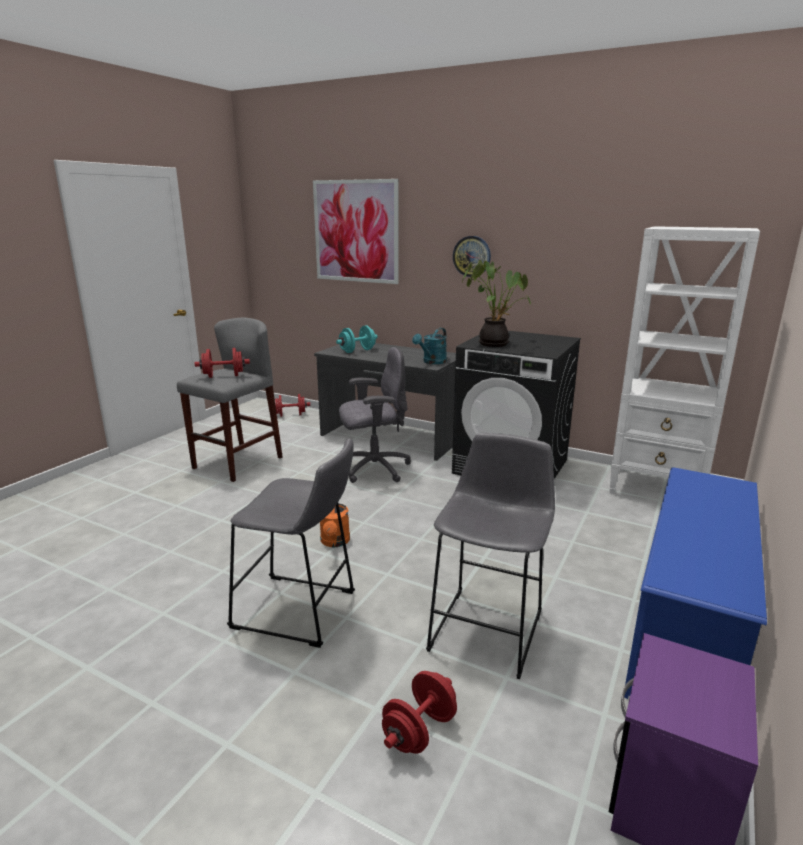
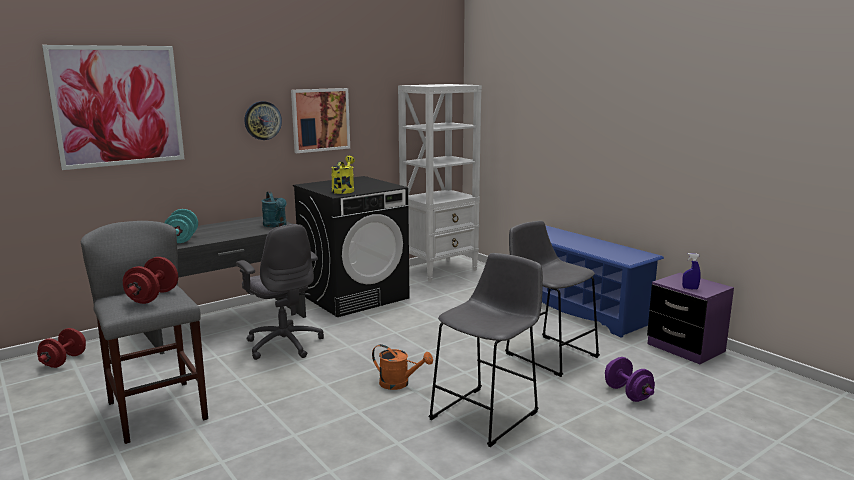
camera: 65 degrees left, 5 degrees down
(373, 469) = (284, 344): grey office chair -> grey office chair turned 135 degrees clockwise
(419, 731) = (627, 393): red dumbbell -> purple dumbbell
(494, 343) = (344, 190): potted plant -> yellow watering can
(537, 262) = (320, 120): none -> picture
(658, 687) = (690, 288): none -> blue spray bottle

